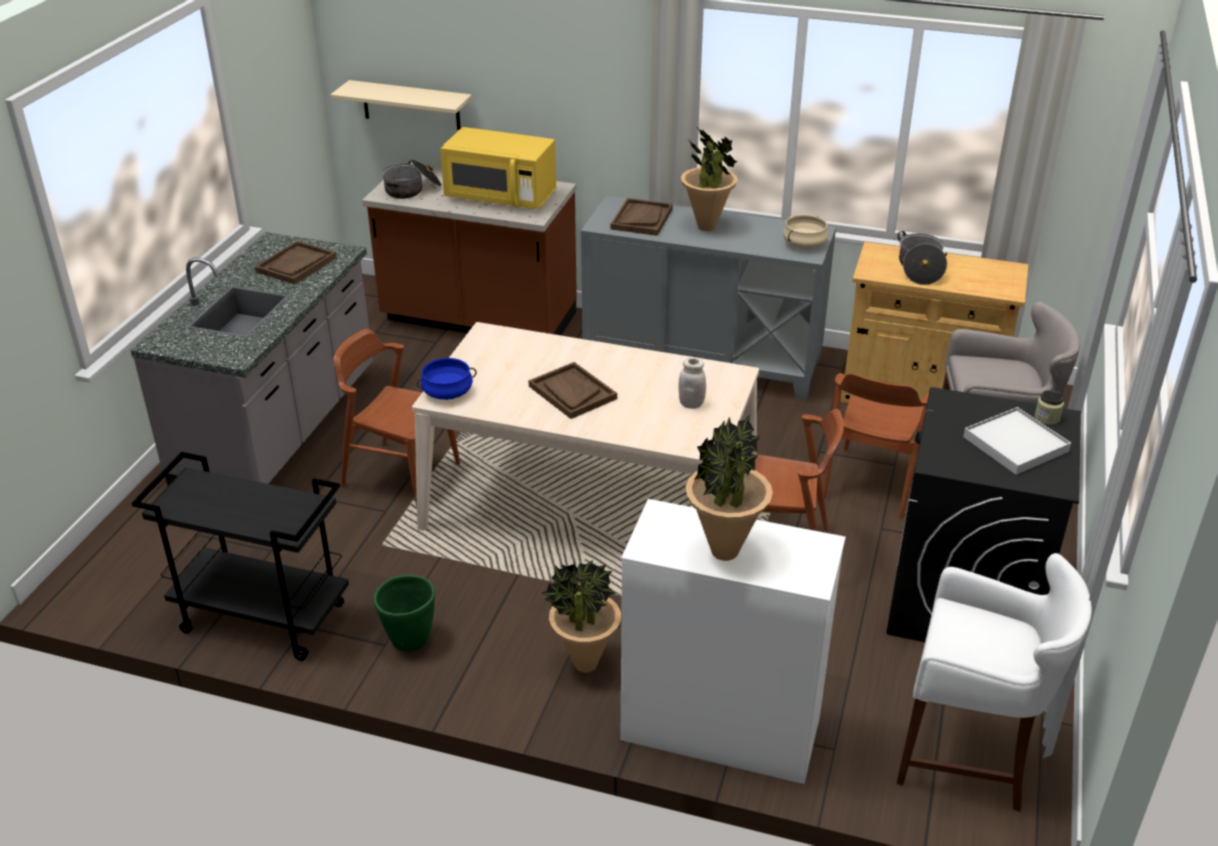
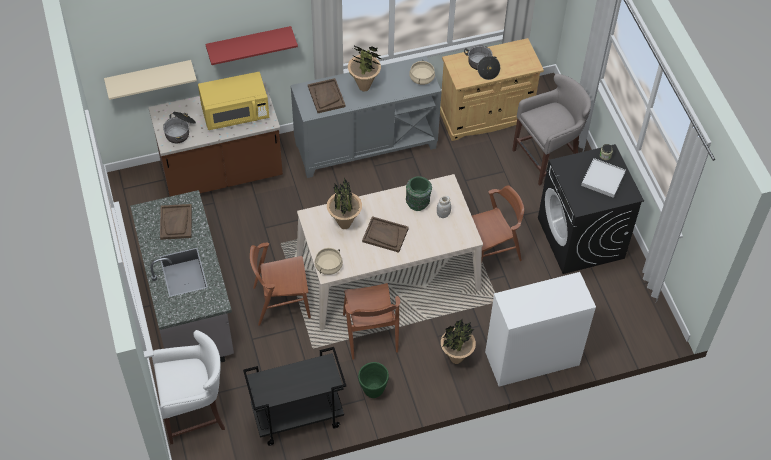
camera: 35 degrees left, 20 degrees up
(447, 393) = (328, 266): blue cooking pot -> beige cooking pot
(559, 96) = (249, 43): none -> red shelf
(664, 377) = (418, 203): none -> green vase
(724, 552) = (543, 305): potted plant -> potted plant (344, 225)
(871, 482) = (501, 188): brown chair -> brown chair (370, 333)
(970, 755) = (628, 316): white stool -> white stool (195, 412)

